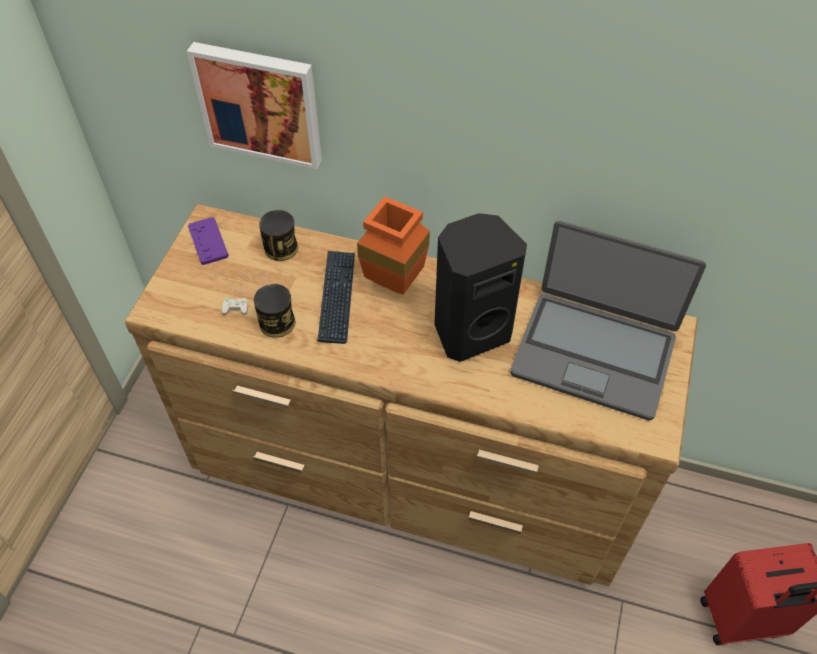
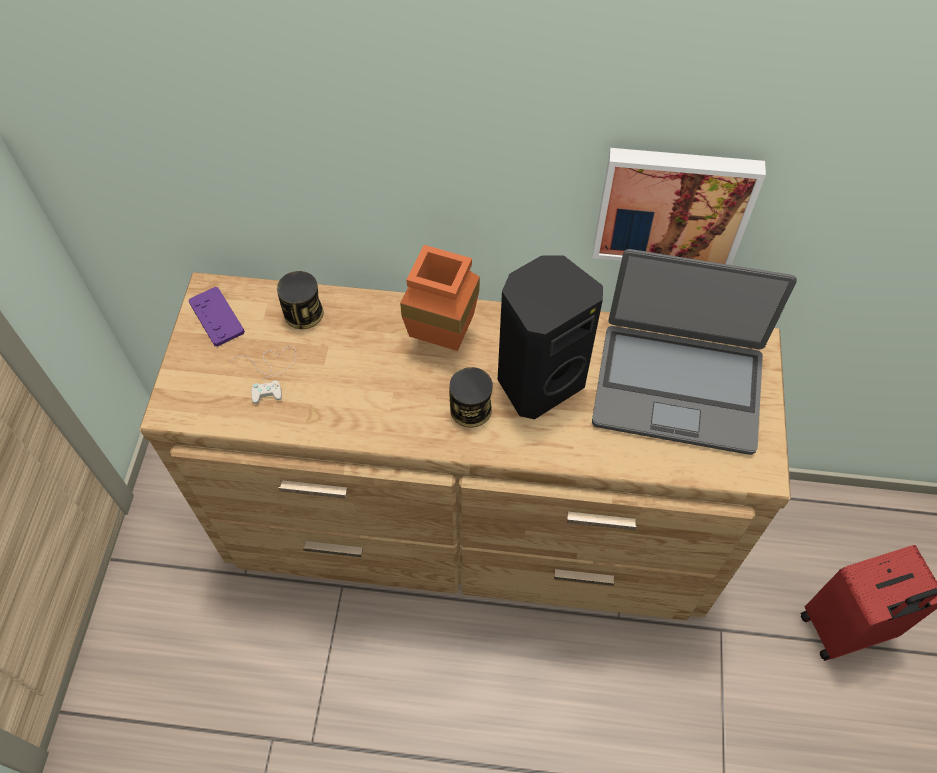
camera: 10 degrees left, 5 degrees up
(260, 103) = (262, 154): picture -> picture (673, 205)
(277, 322) = (318, 404): can -> can (470, 409)
(337, 297) = (380, 363): keyboard -> none

